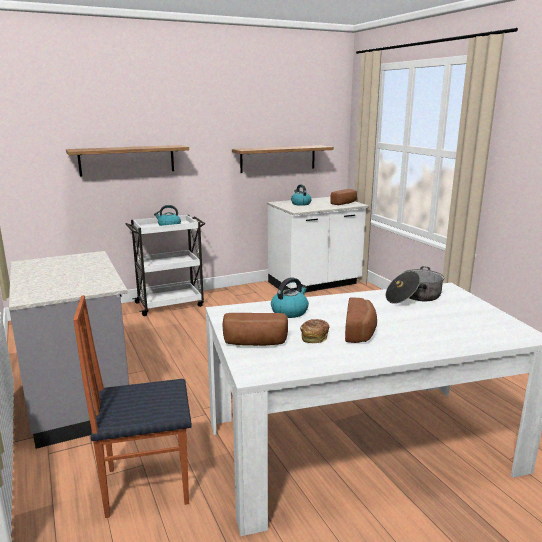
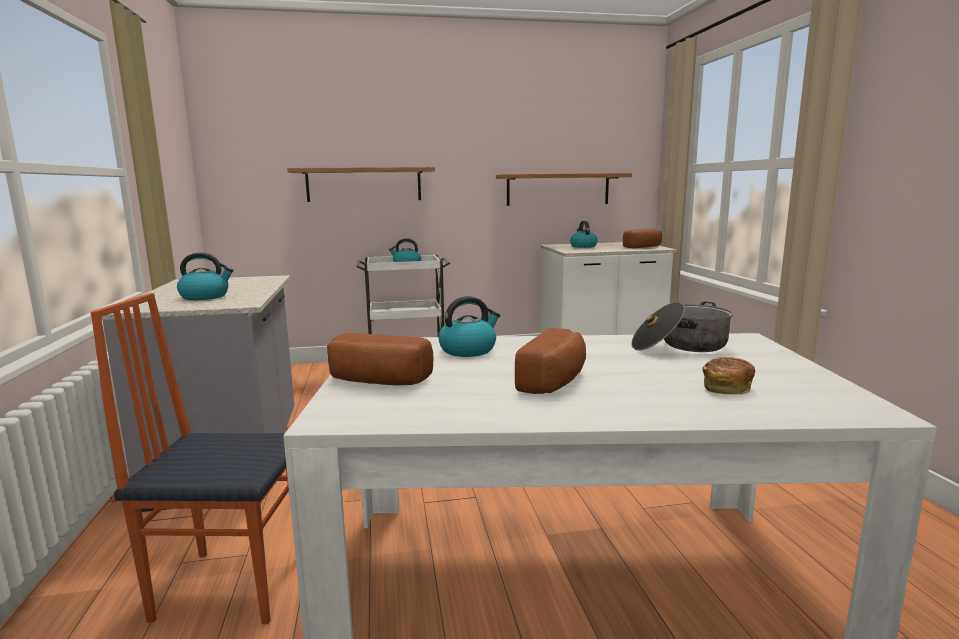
camera: 15 degrees right, 5 degrees down
(69, 281) = (205, 296): none -> kettle
(314, 338) = (473, 382): bread -> bread (727, 388)

